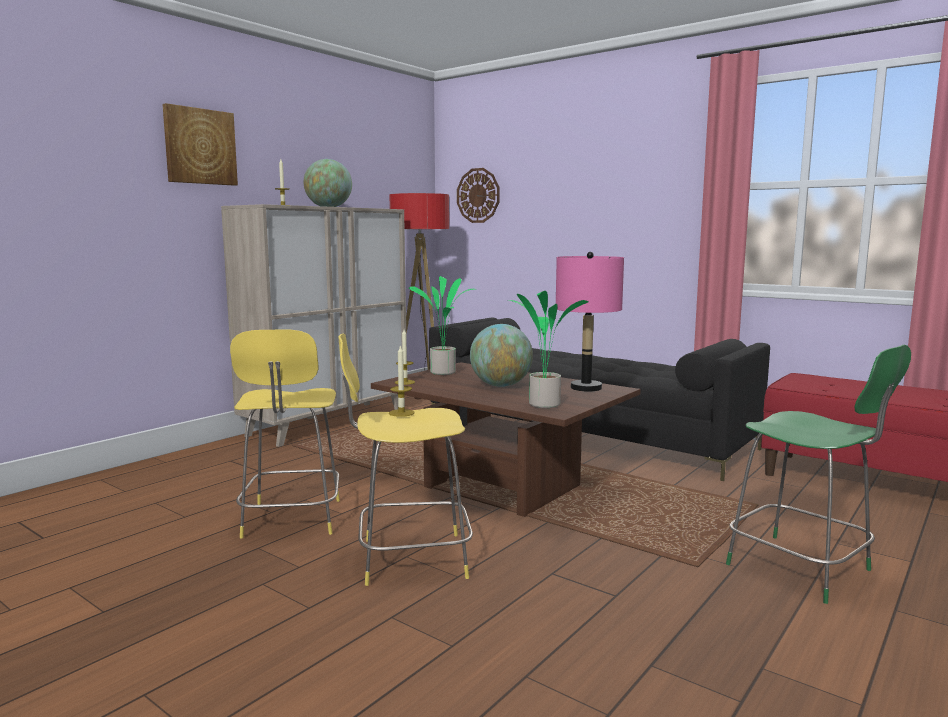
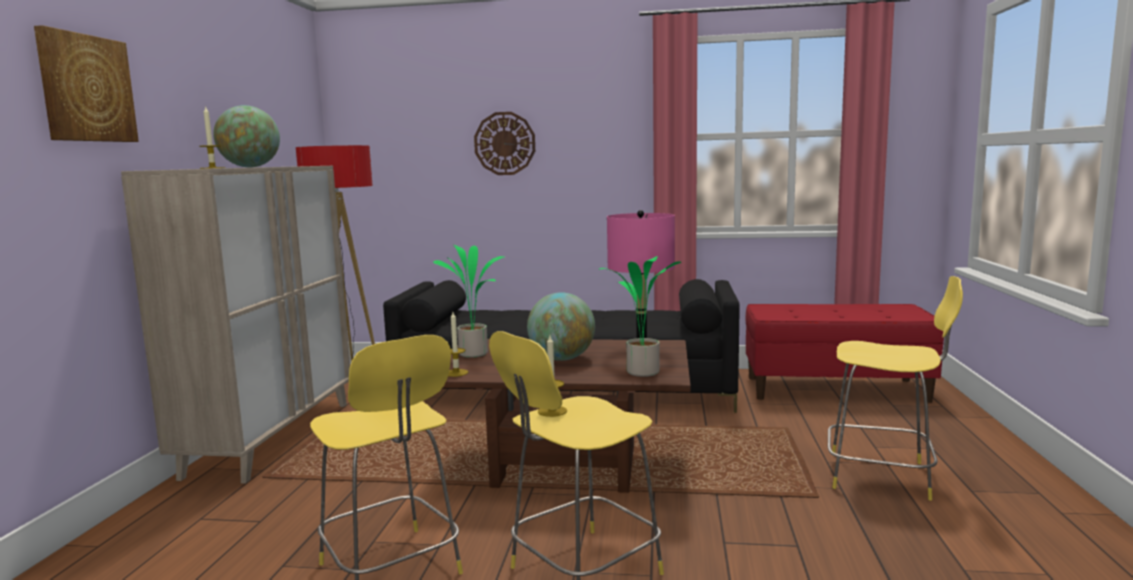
camera: 30 degrees left, 0 degrees up
(478, 195) = (387, 145): wall clock -> wall clock (504, 143)
(803, 569) = (883, 476): green stool -> yellow stool

